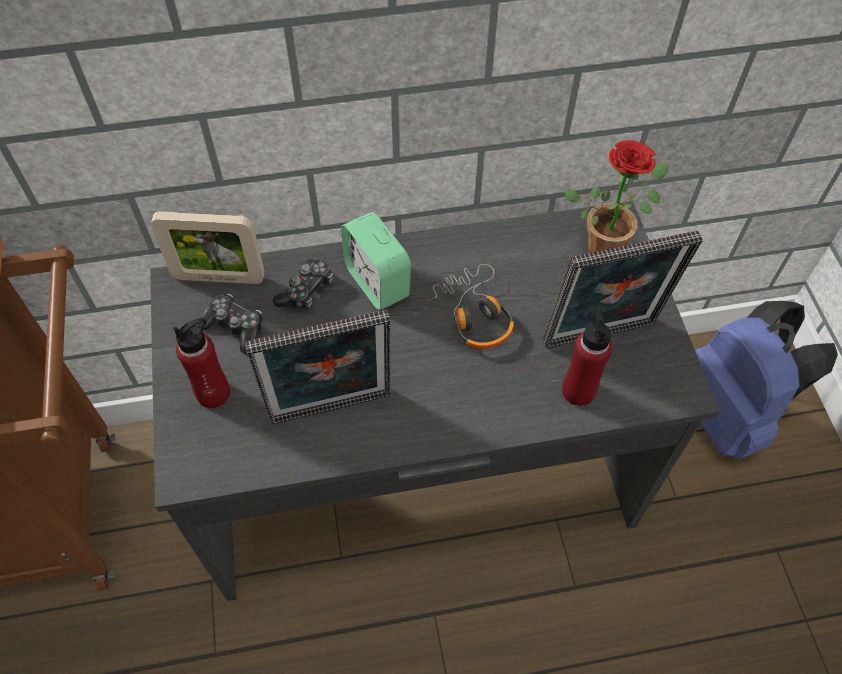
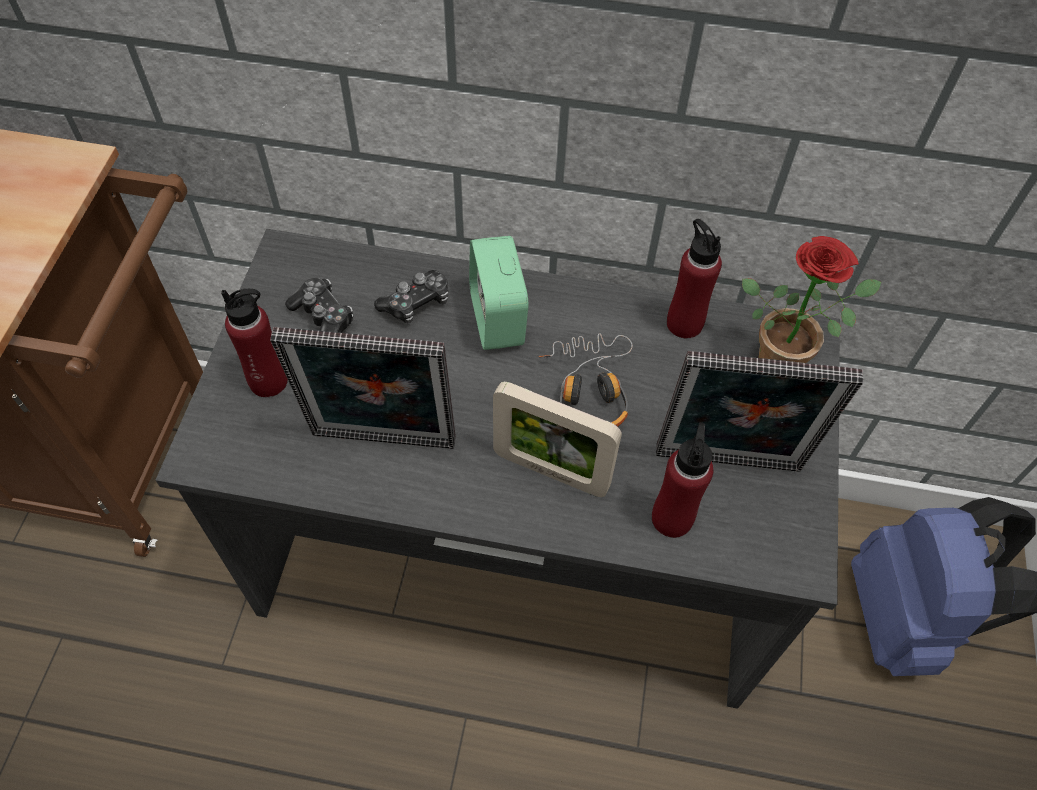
camera: 20 degrees right, 0 degrees up
(219, 278) = (331, 260): picture frame -> picture frame (550, 471)
(522, 240) = (684, 323): none -> red bottle

